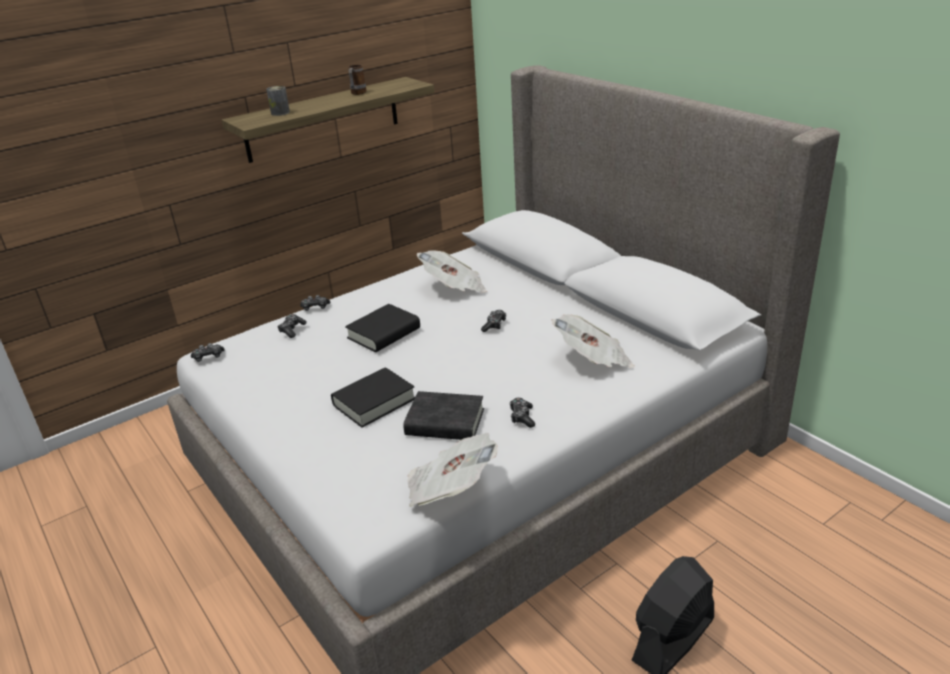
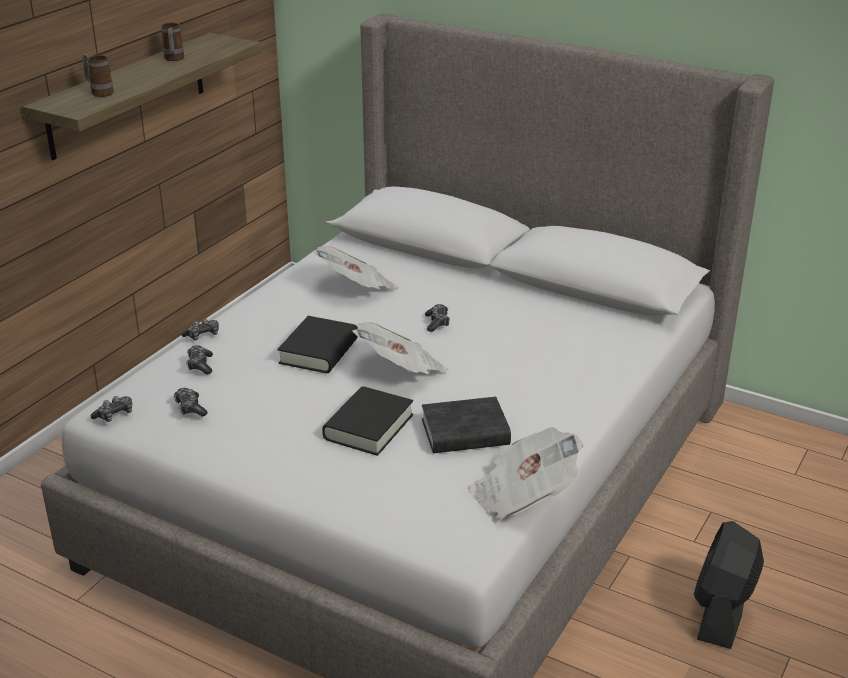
camera: 25 degrees left, 0 degrees up
(280, 113) = (99, 92): can -> mug
(522, 417) = (541, 412): game controller -> game controller (190, 408)
(593, 360) = (570, 342): newspaper -> newspaper (401, 370)

